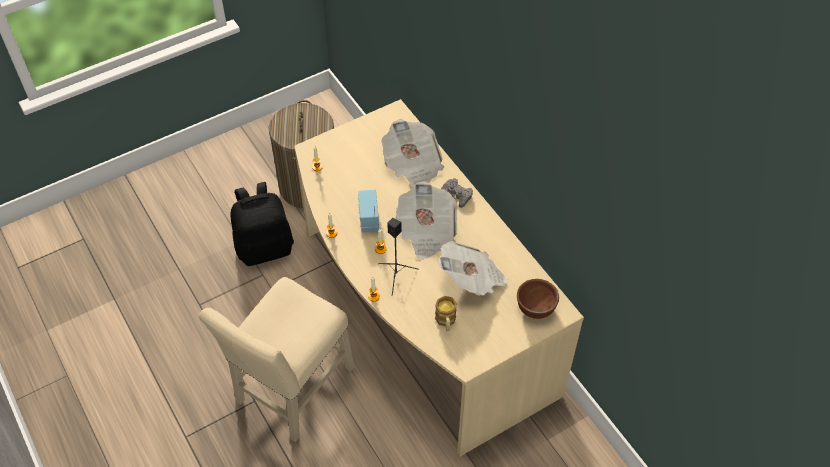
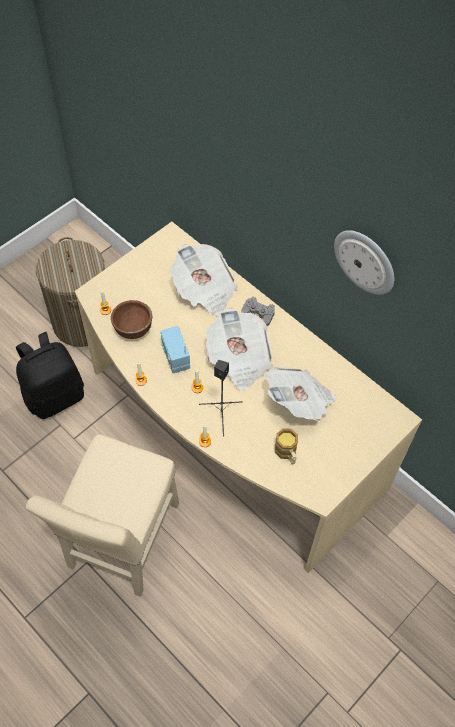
camera: 15 degrees left, 5 degrees up
(535, 308) = (372, 419): brown bowl -> brown bowl (133, 329)
(541, 152) = (365, 261): none -> wall clock

